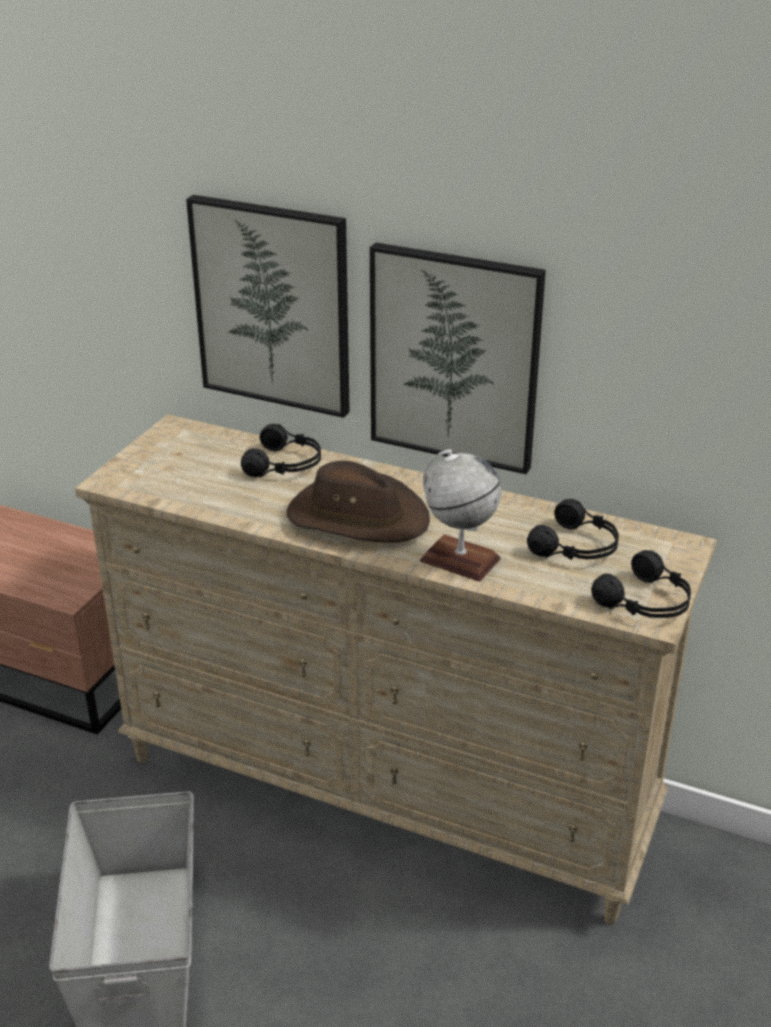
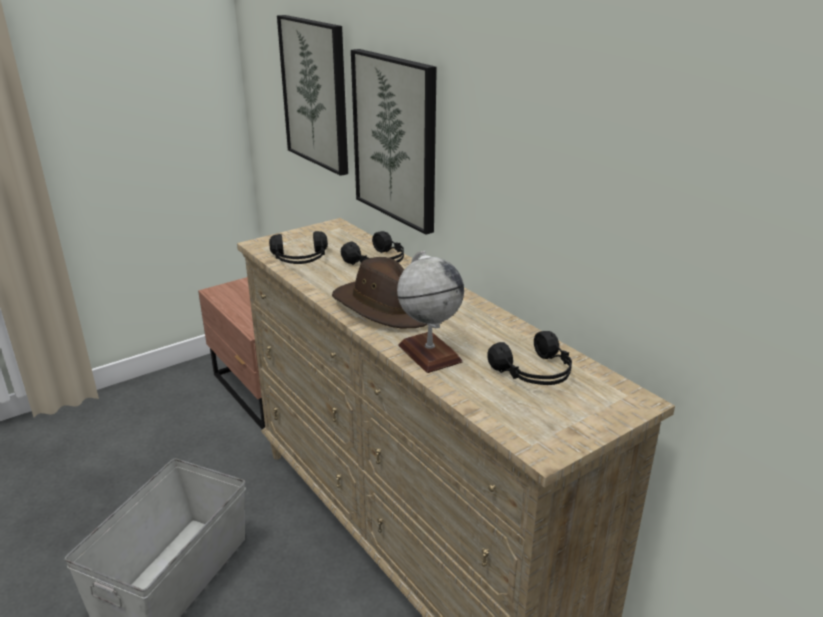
camera: 30 degrees right, 5 degrees down
(455, 357) = (496, 193): picture -> picture (316, 93)
(646, 603) = (552, 434): black headphones -> black headphones (300, 259)

